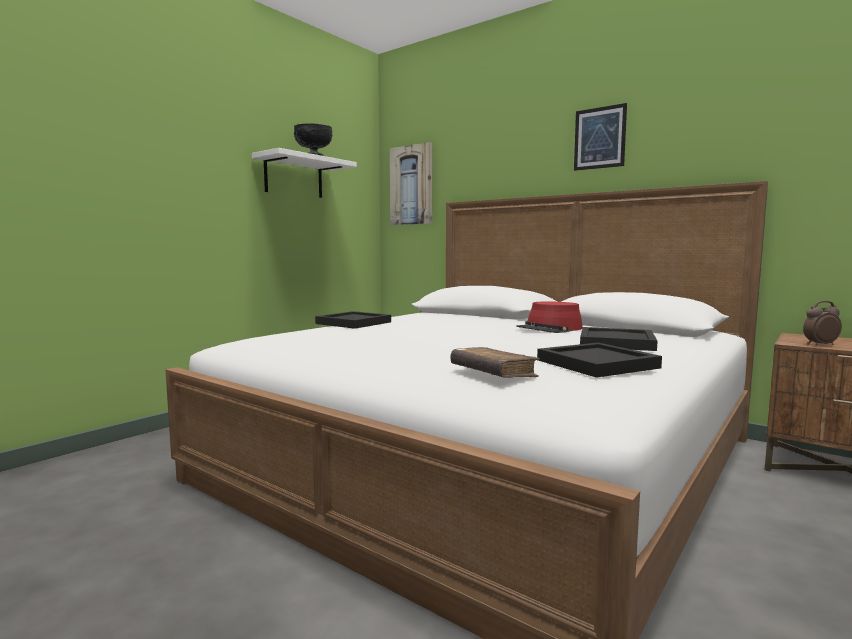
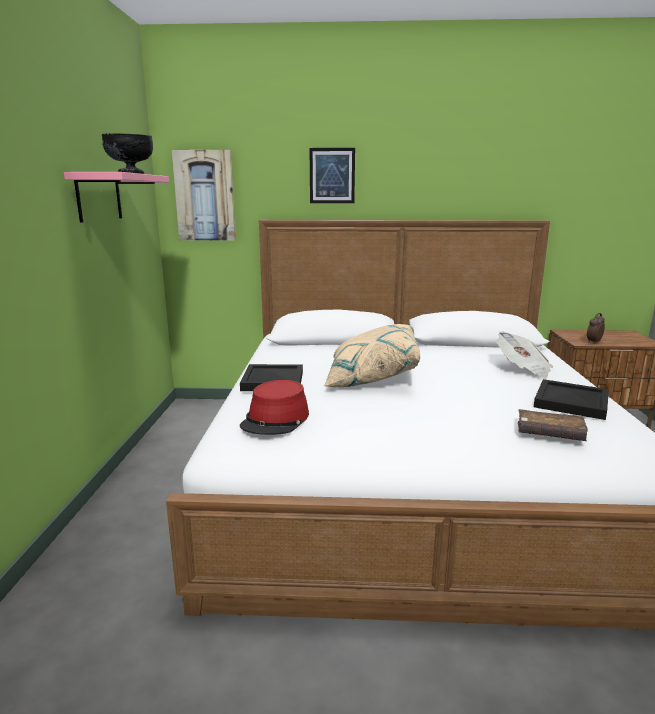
camera: 35 degrees left, 10 degrees up
(294, 177) = (99, 197): white shelf -> pink shelf
(435, 329) = (371, 377): none -> beige pillow
(550, 329) = (443, 357): red hat -> red hat (276, 420)
(599, 138) = (418, 169): picture -> picture (332, 175)
(617, 343) = (523, 369): black tray -> newspaper

